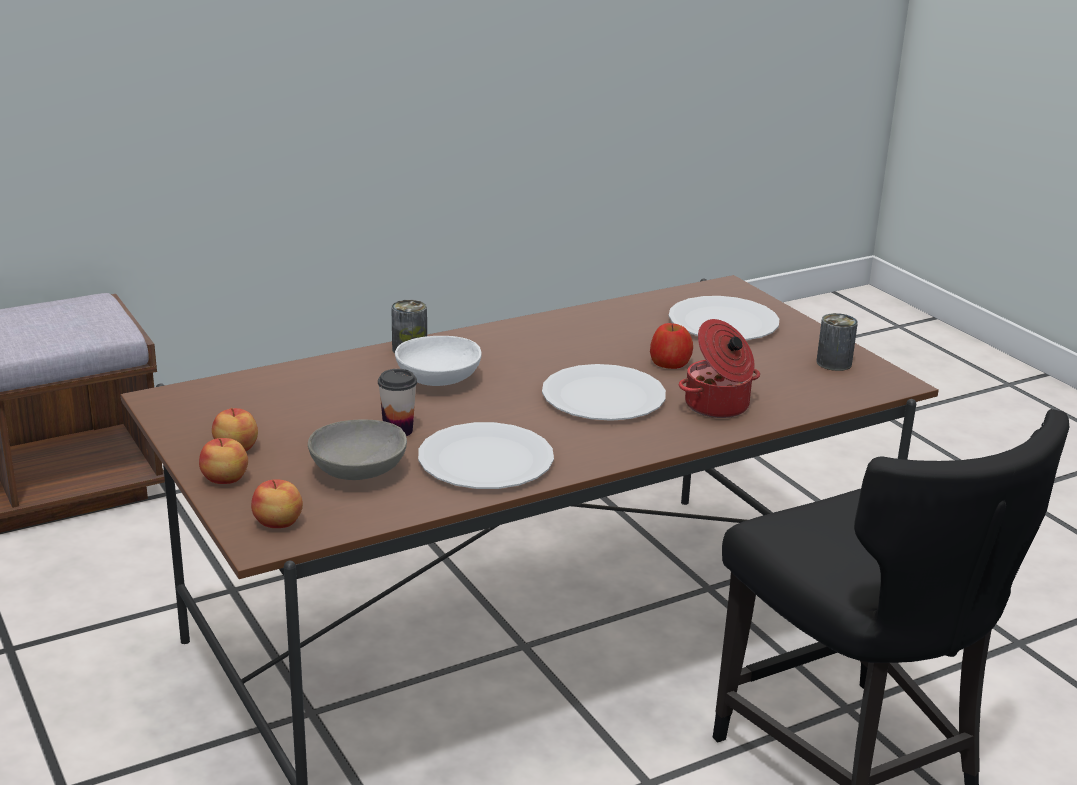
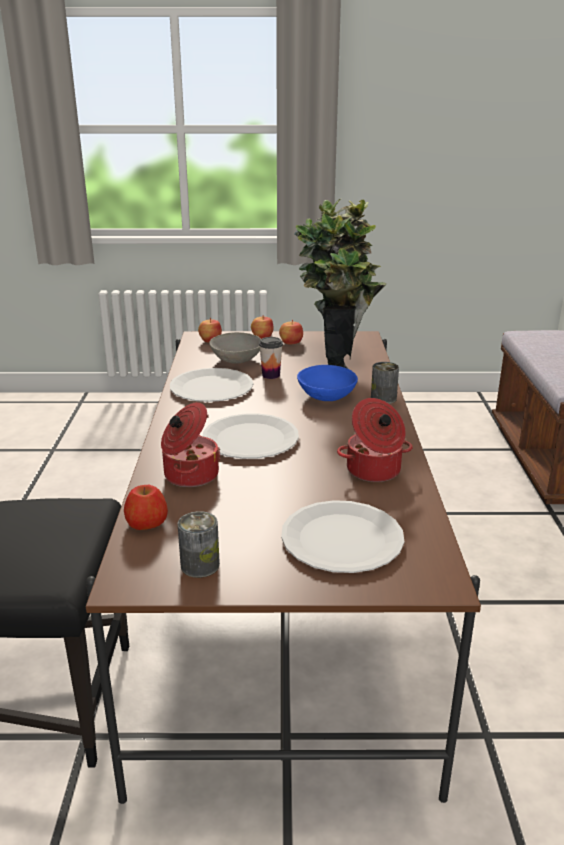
camera: 120 degrees right, 0 degrees up
(285, 399) = (337, 358): none -> potted plant
(437, 380) = (327, 396): white bowl -> blue bowl
(596, 328) = (374, 471): none -> cooking pot
(670, 363) = (279, 481): apple -> apple (146, 523)

